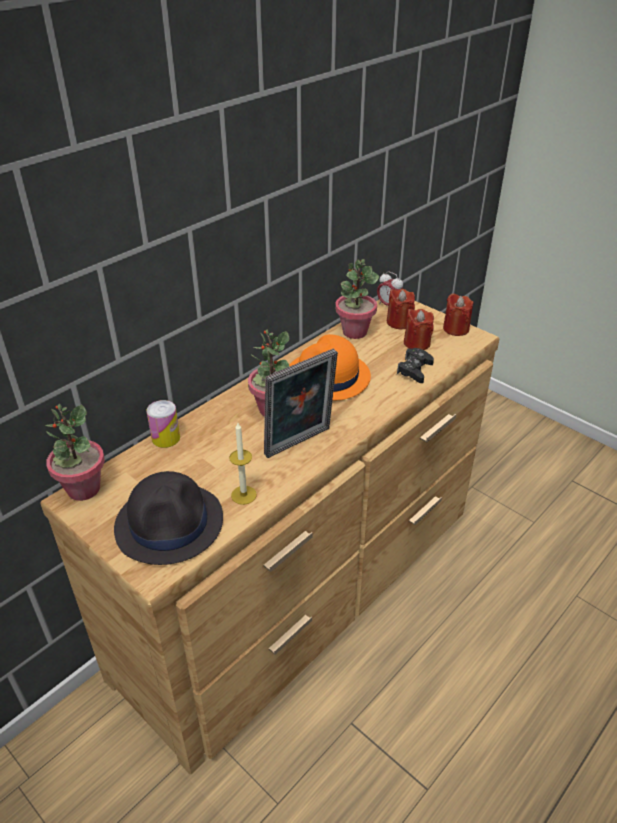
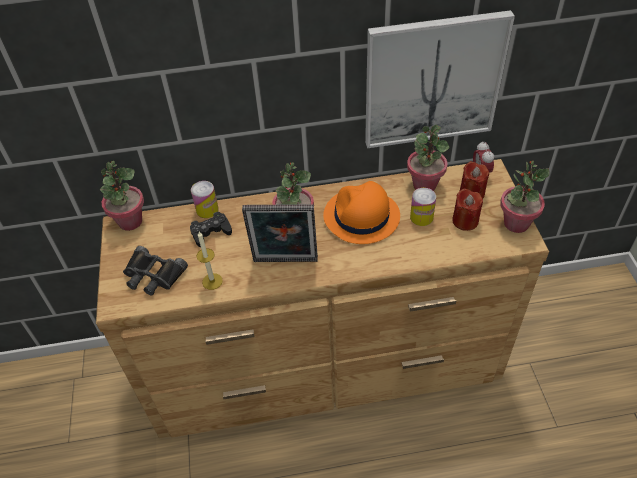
camera: 40 degrees right, 10 degrees up
(170, 523) = (153, 275): black hat -> black binoculars
(338, 218) = (433, 80): none -> picture
(379, 355) = (421, 217): none -> can
(414, 370) = (436, 245): black game controller -> black game controller (211, 232)
(456, 329) = (516, 223): red candle -> potted plant

